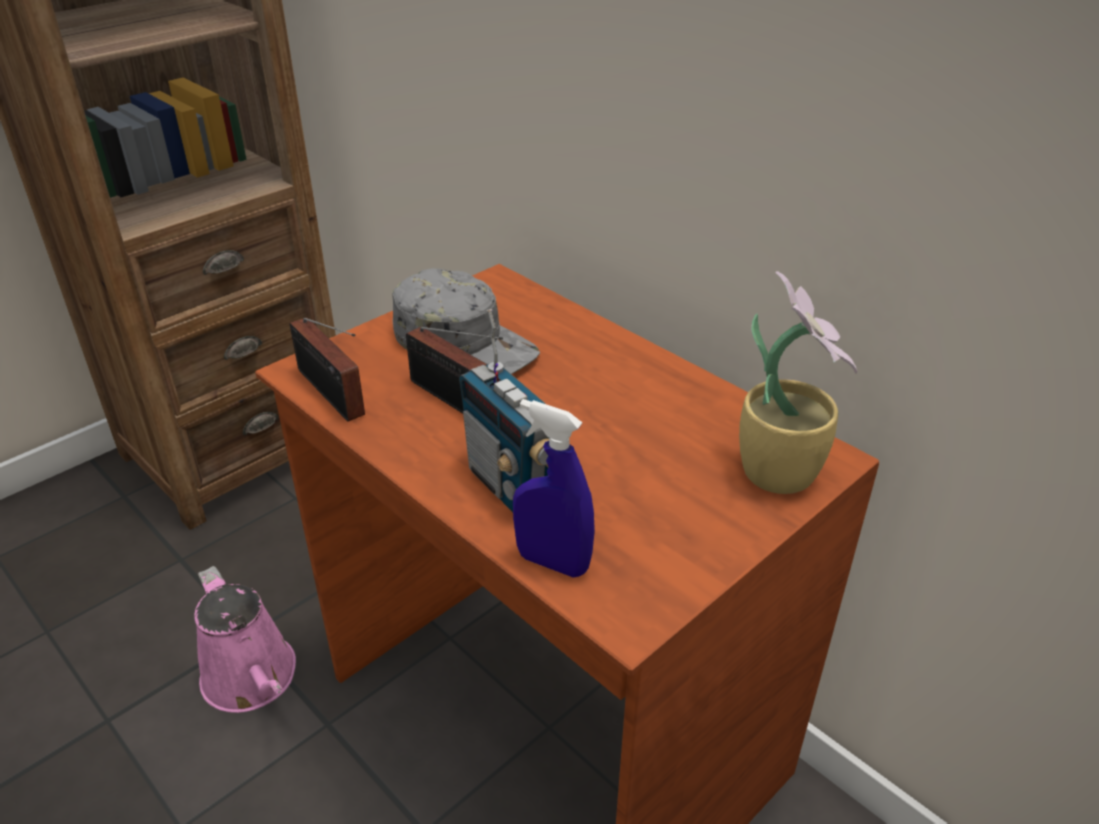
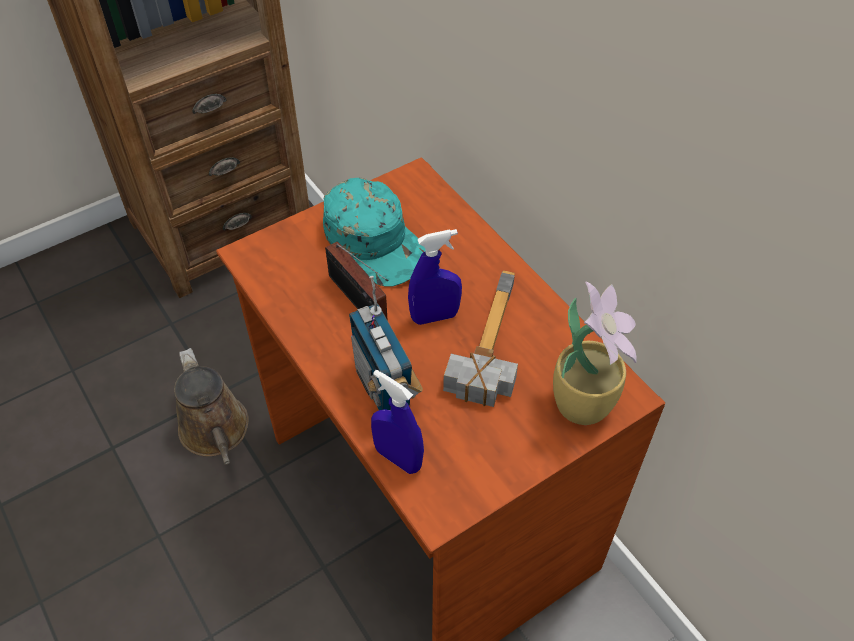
camera: 10 degrees right, 15 degrees up
(253, 680) = (216, 432): pink watering can -> brown watering can
(332, 395) = (269, 283): radio -> none
(465, 342) = (377, 242): grey cap -> turquoise cap
(559, 406) = (434, 317): none -> blue spray bottle
(627, 426) = (481, 343): none -> hammer

